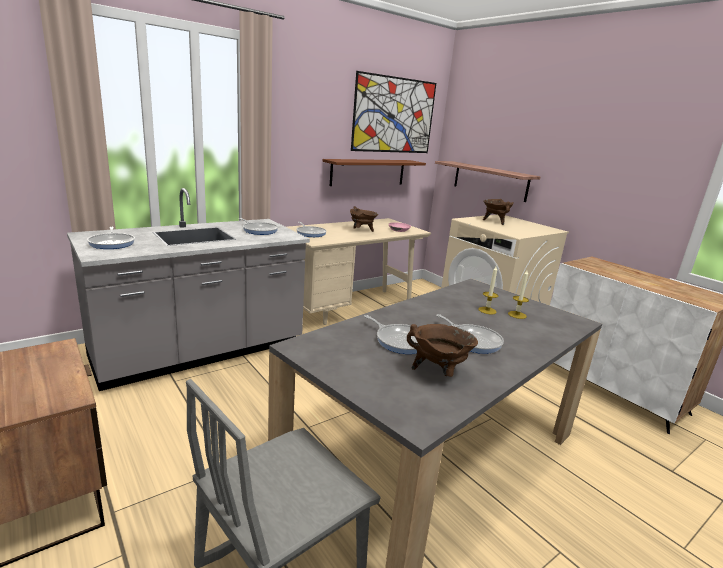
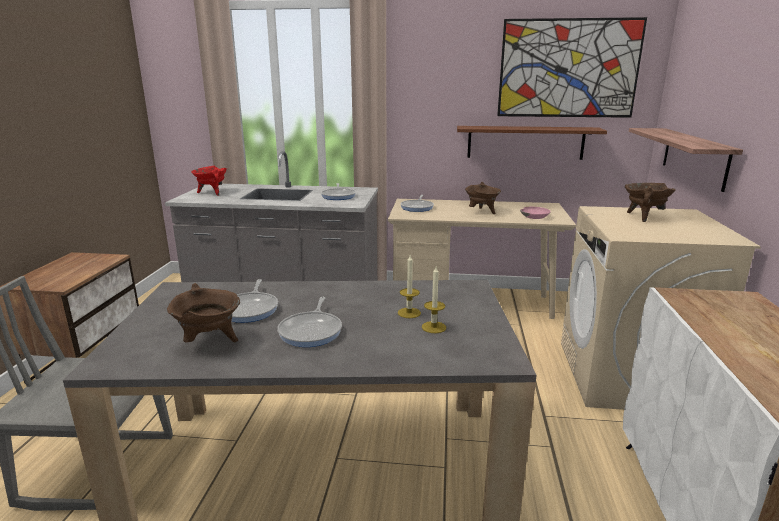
camera: 45 degrees right, 0 degrees up
(112, 243) = (211, 193): frying pan -> red cooking pot

